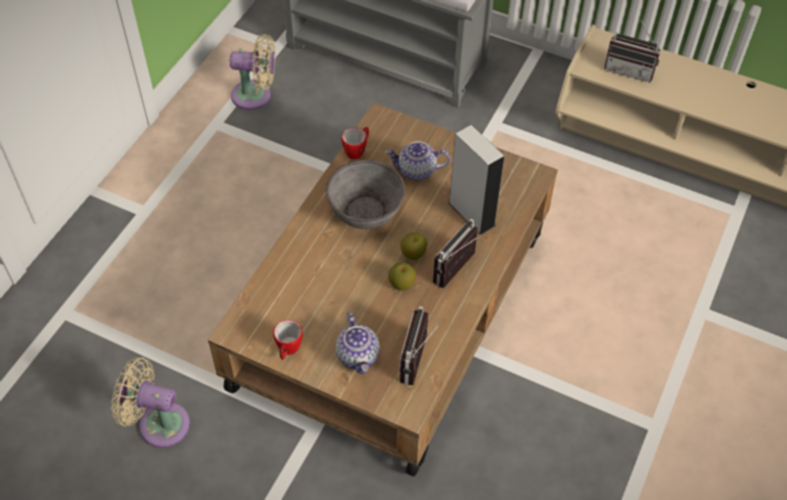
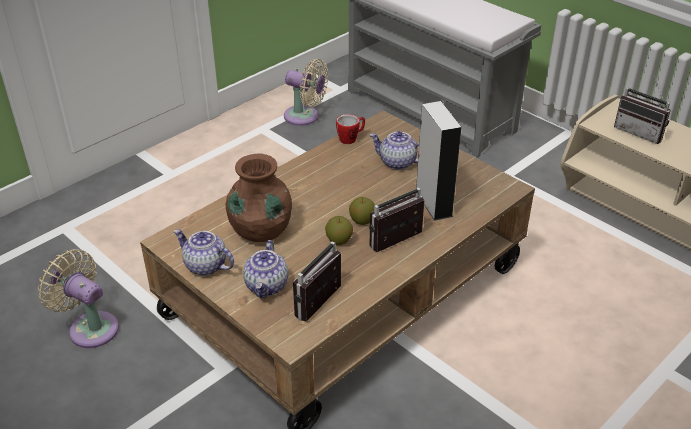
camera: 20 degrees right, 15 degrees down
(288, 350) = (205, 266): mug -> teapot
(321, 293) = (261, 231): none -> brown vase
(366, 212) = (335, 182): grey bowl -> none

